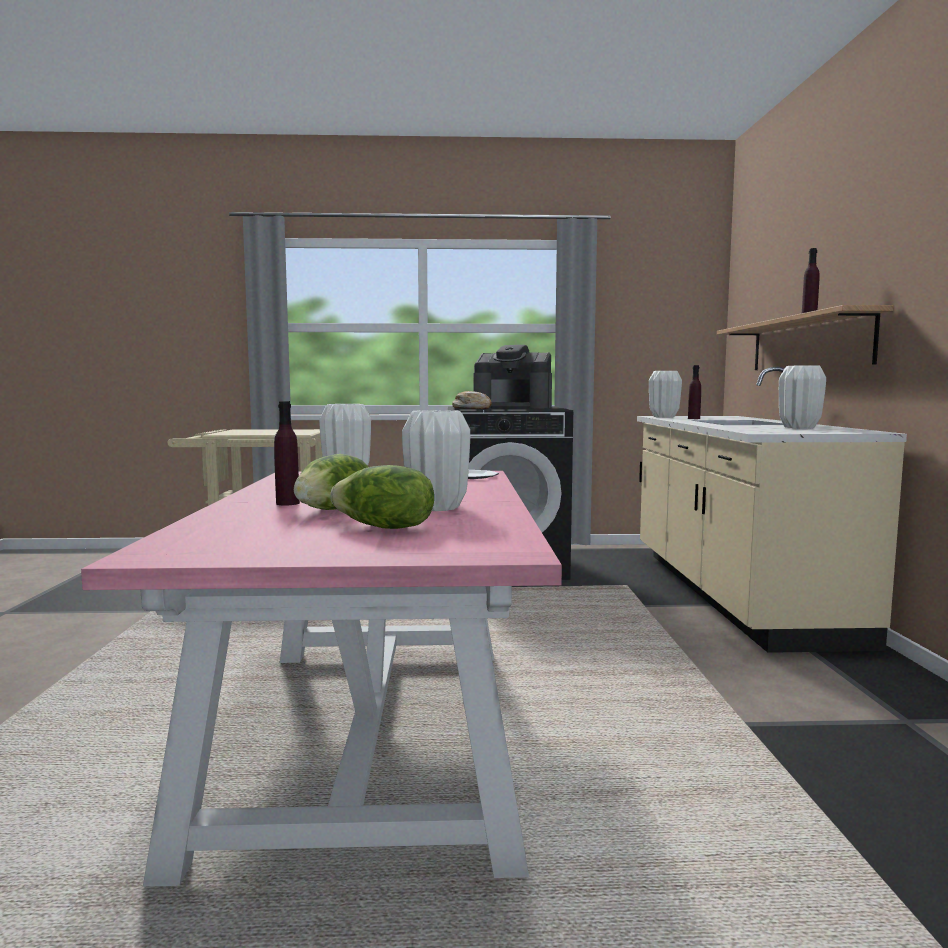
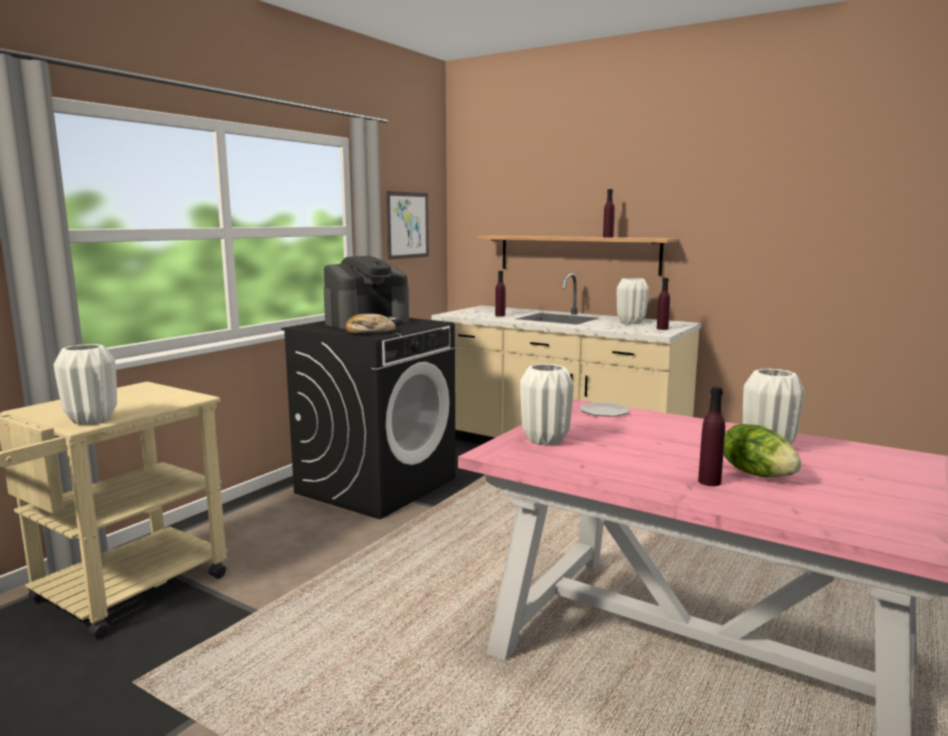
camera: 55 degrees left, 5 degrees up
(384, 528) = (854, 474): lettuce -> none
(652, 324) = (407, 225): none -> picture
(663, 417) = (463, 314): white vase -> white vase (91, 420)
(796, 431) = (662, 328): none -> purple bottle

